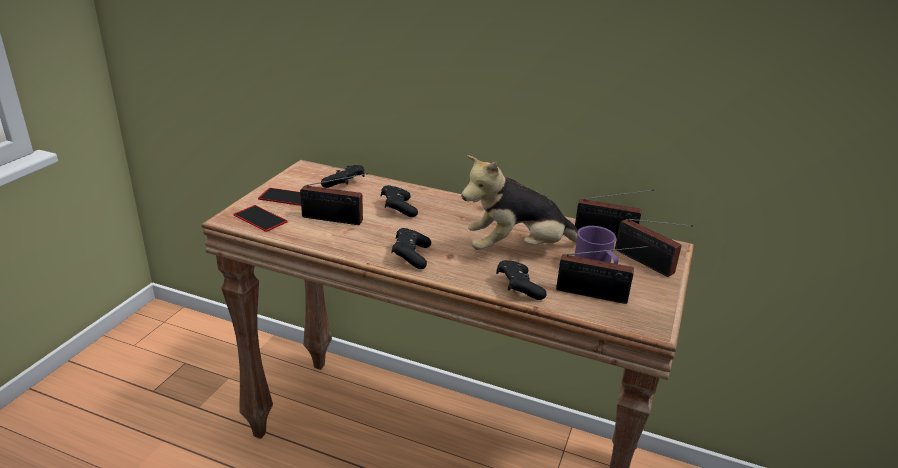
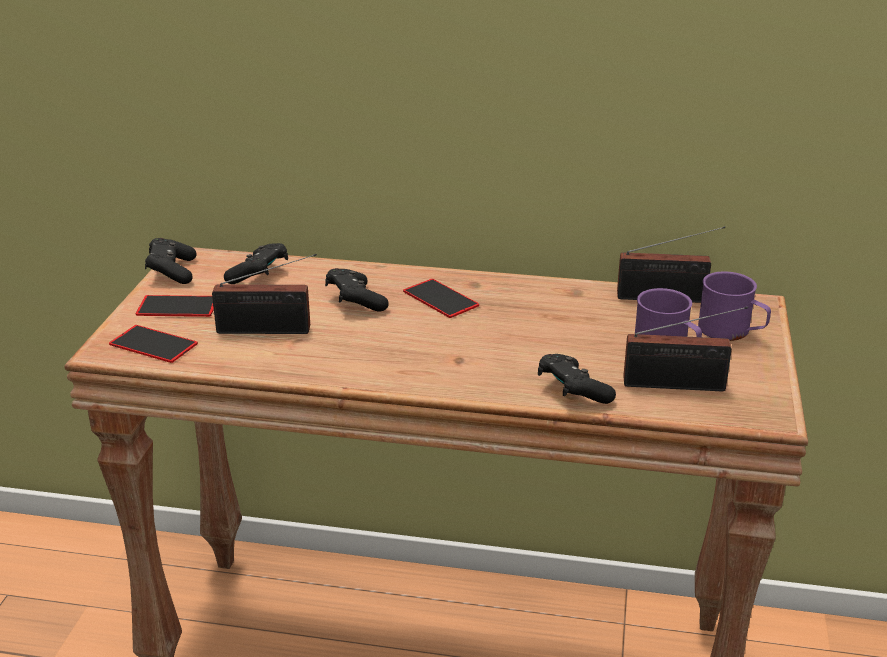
camera: 10 degrees left, 0 degrees up
(411, 256) = (403, 368): black game controller -> black game controller (172, 272)
(454, 214) = (440, 298): none -> phone
(517, 249) = (550, 337): plush toy -> none
(646, 263) = (731, 331): radio -> purple mug

